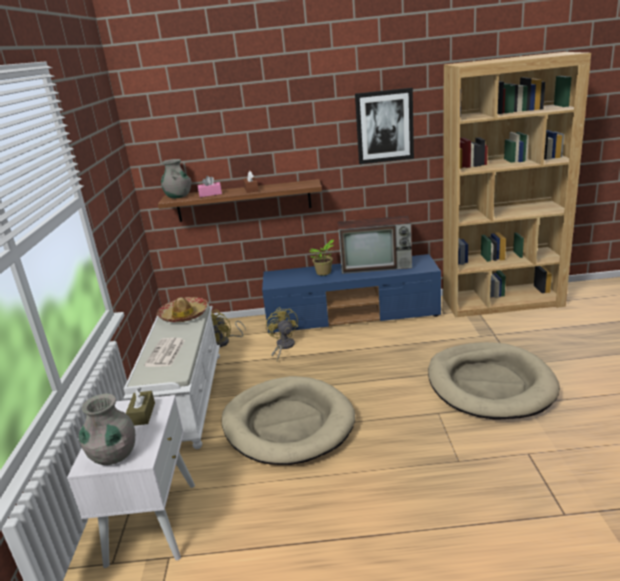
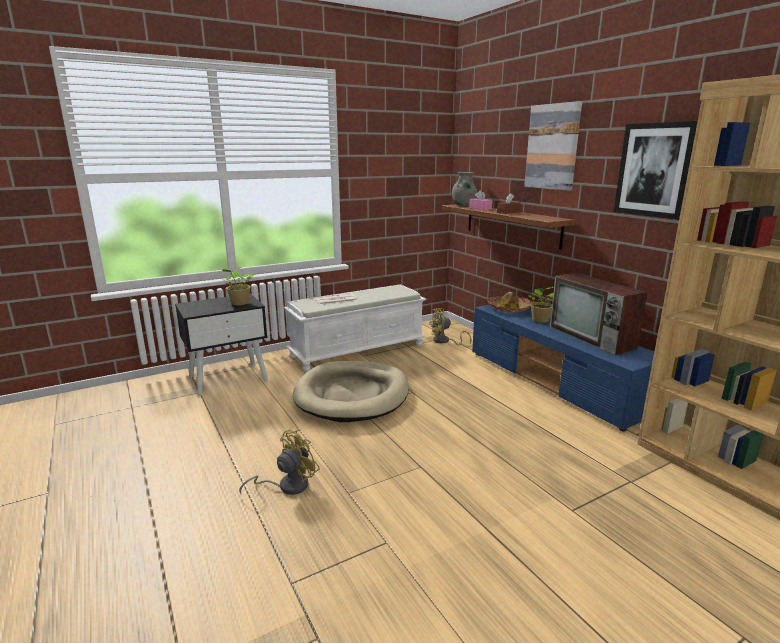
camera: 60 degrees right, 5 degrees down
(114, 455) = (195, 307): grey vase -> none
(142, 414) = (239, 303): brown tissue box -> potted plant
(152, 522) = (228, 378): white nightstand -> black nightstand
(184, 315) = (393, 292): hat -> hat (509, 309)
(279, 119) = (552, 147): none -> picture
(283, 347) = (461, 365): yellow fan -> yellow fan (287, 486)
(489, 384) = (505, 494): beige dog bed -> none

